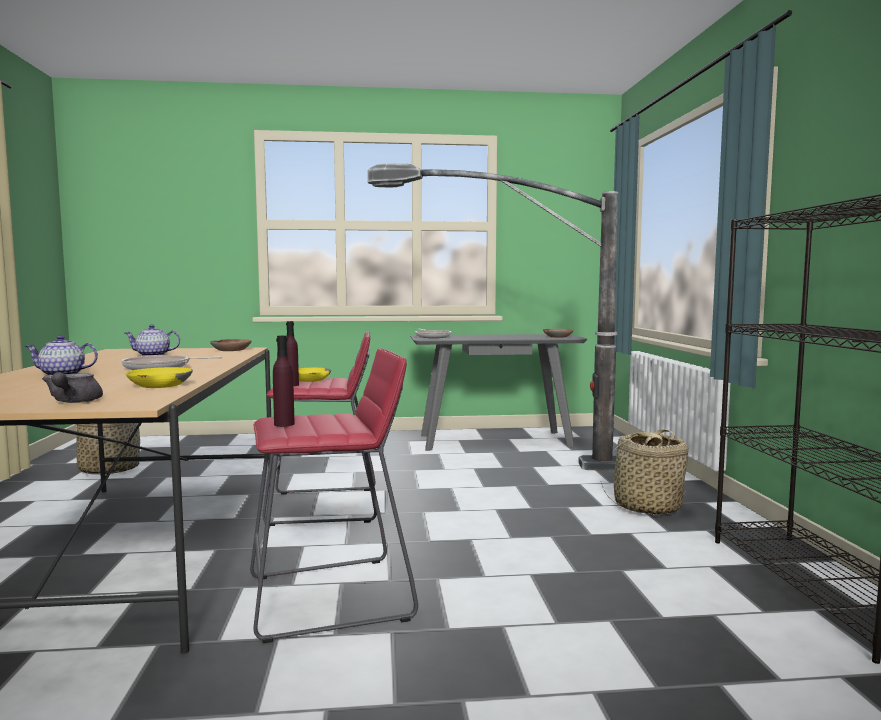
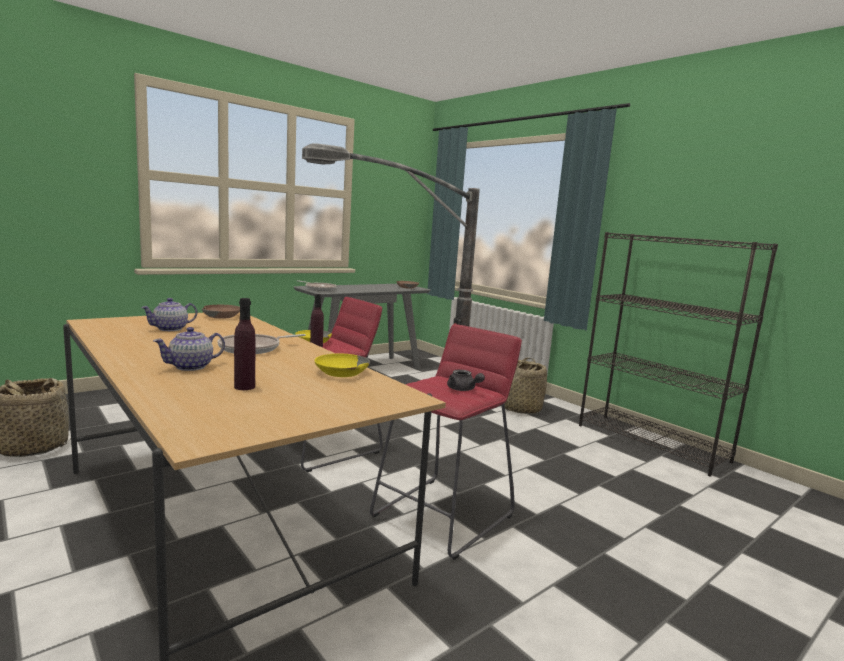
camera: 35 degrees left, 5 degrees up
(74, 402) = (351, 402): grey teapot -> grey teapot (463, 389)
(284, 424) = (433, 393): purple bottle -> purple bottle (244, 387)

